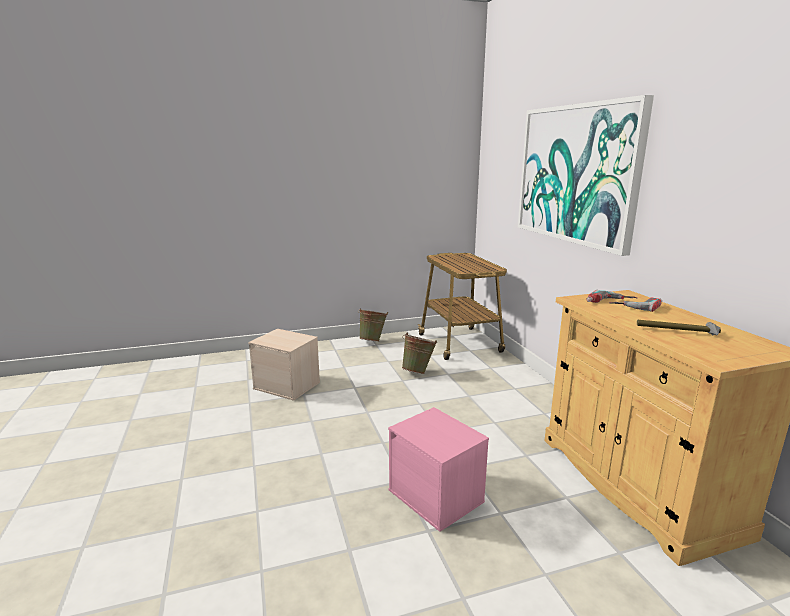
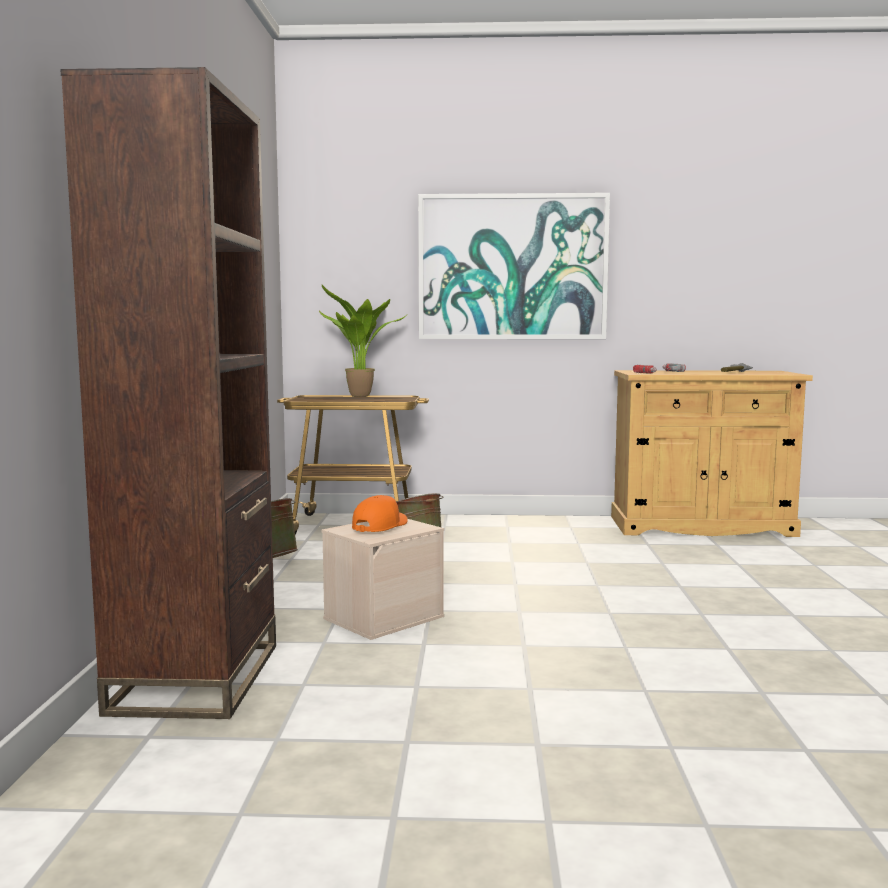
camera: 70 degrees left, 10 degrees down
(203, 366) = (197, 678): none -> brown bookcase
(288, 337) = (380, 525): none -> orange cap
(437, 496) = (709, 578): pink storage box -> none
(476, 262) = (361, 396): none -> potted plant

